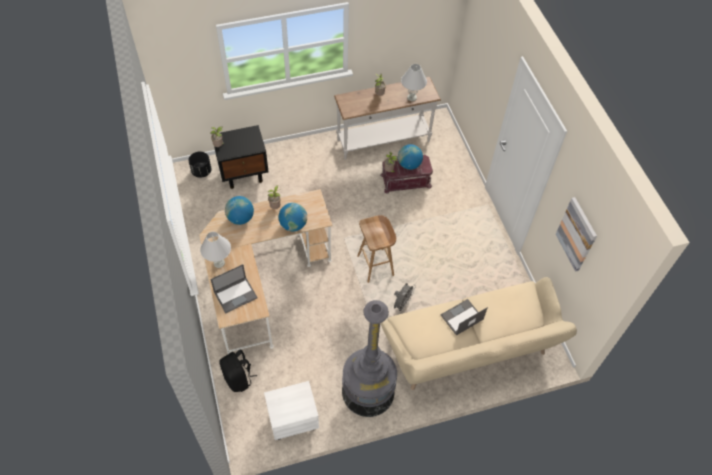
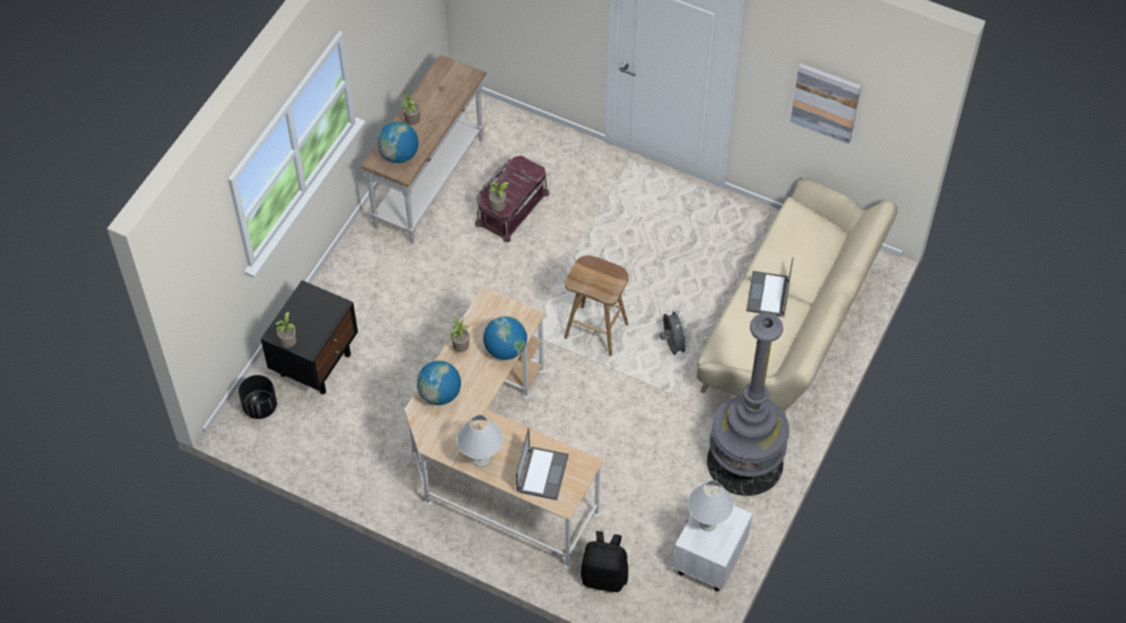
camera: 45 degrees left, 0 degrees up
(409, 165) = (511, 183): globe -> globe (399, 155)
(412, 98) = (453, 96): white table lamp -> white table lamp (708, 523)

